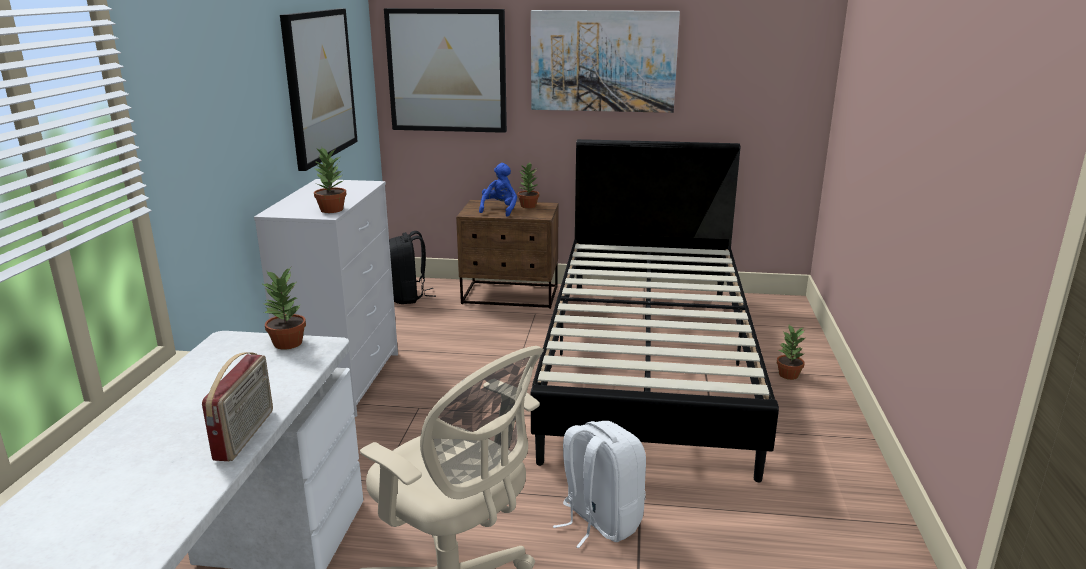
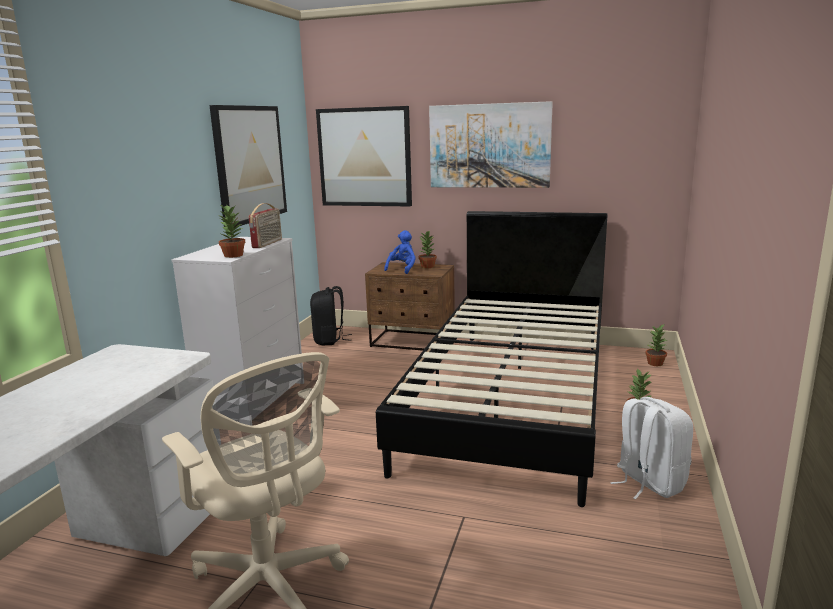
camera: 10 degrees right, 5 degrees down
(246, 435) = (79, 420): radio -> radio (268, 243)
(288, 343) = (161, 355): potted plant -> potted plant (655, 363)
(599, 521) = (421, 530): white backpack -> white backpack (648, 482)

